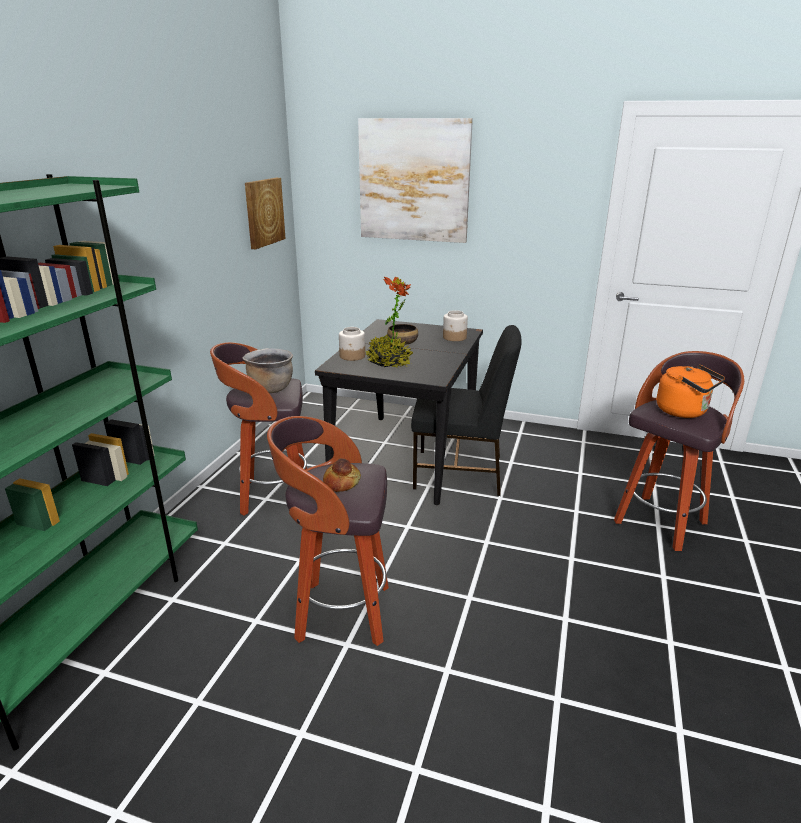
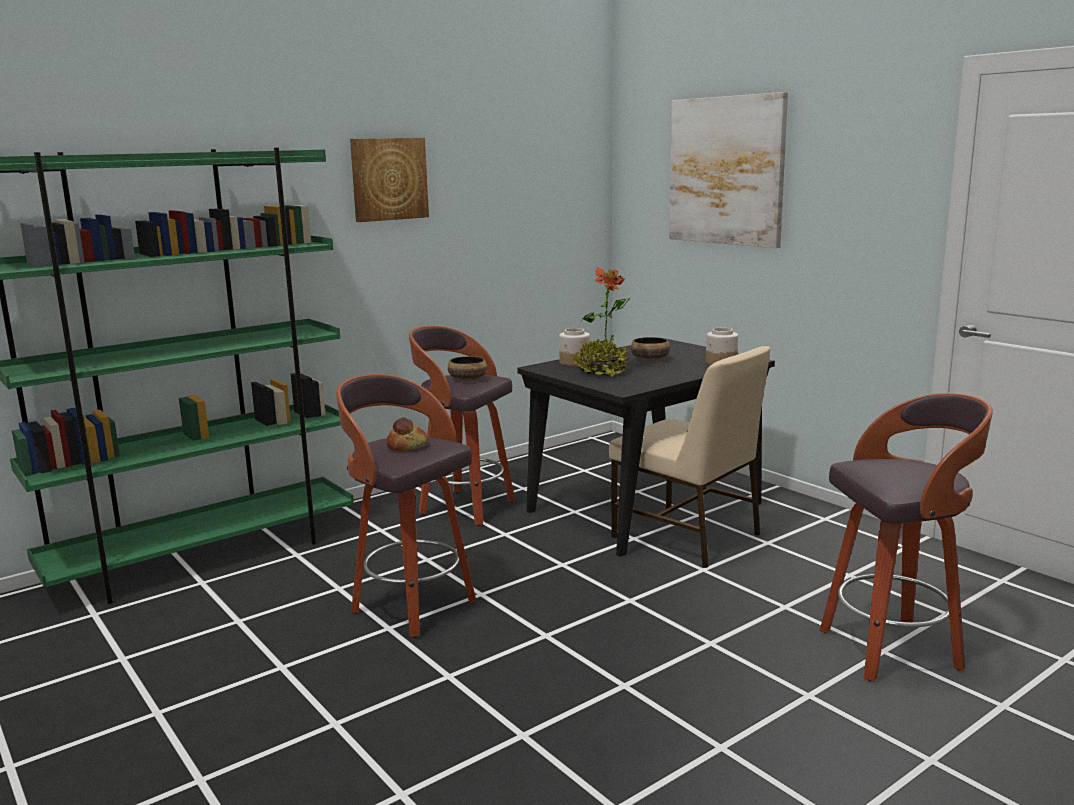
camera: 35 degrees right, 10 degrees down
(263, 212) = (556, 205): picture -> picture (389, 179)
(270, 388) = (467, 379): brown cooking pot -> bowl
(460, 473) = (687, 536): black chair -> beige chair
(684, 412) = (900, 471): orange kettle -> none

